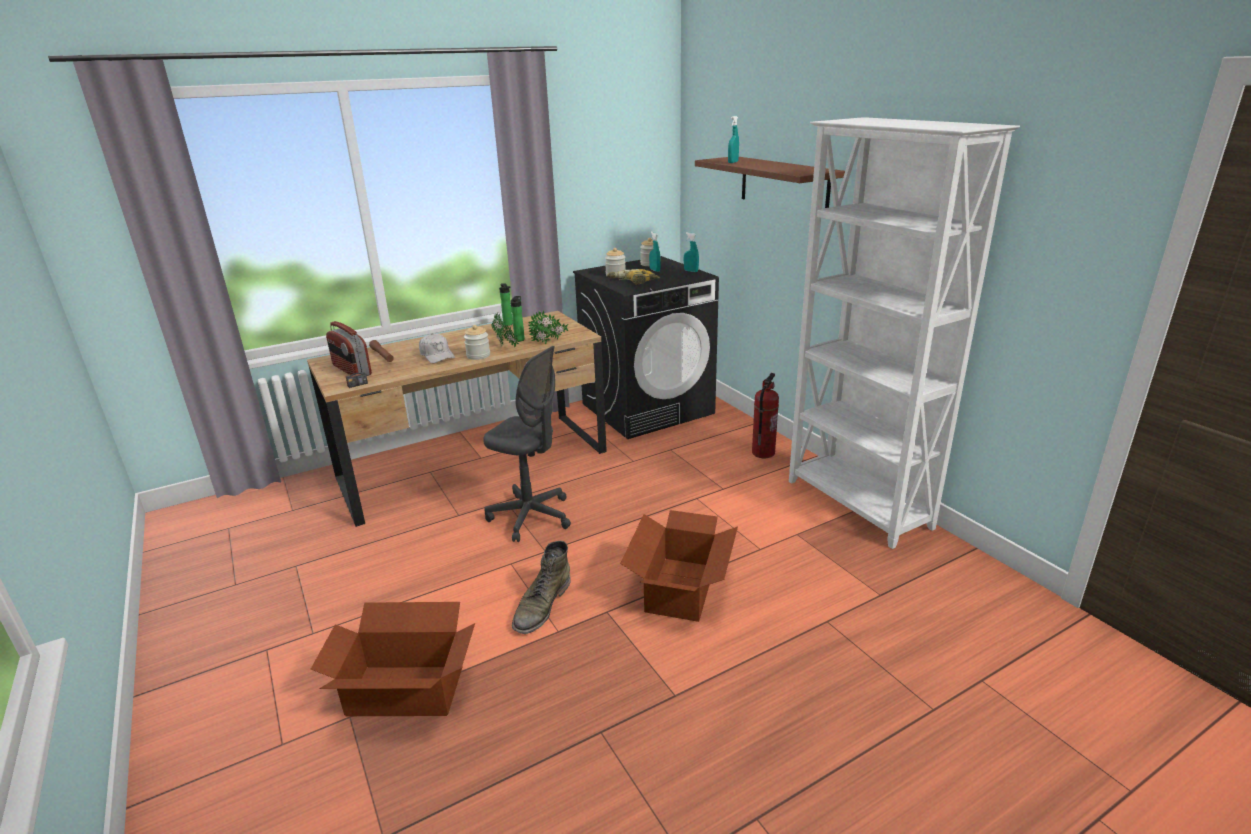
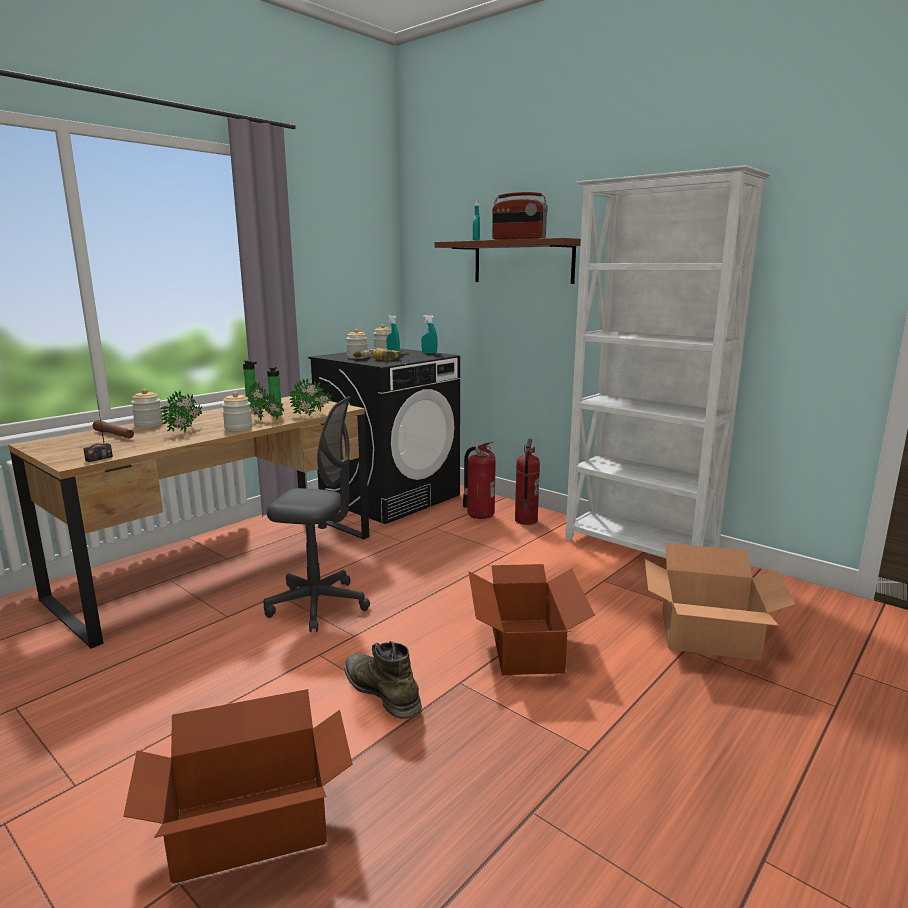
camera: 20 degrees left, 10 degrees down
(351, 370) = (80, 448): radio -> radio (518, 239)
(414, 344) = (149, 424): none -> jar
(437, 355) = (186, 431): white cap -> potted plant
(542, 605) = (381, 690): green boot -> green boot turned 135 degrees clockwise
(721, 440) = (479, 515): none -> fire extinguisher
(861, 611) = (709, 635): none -> cardboard box

